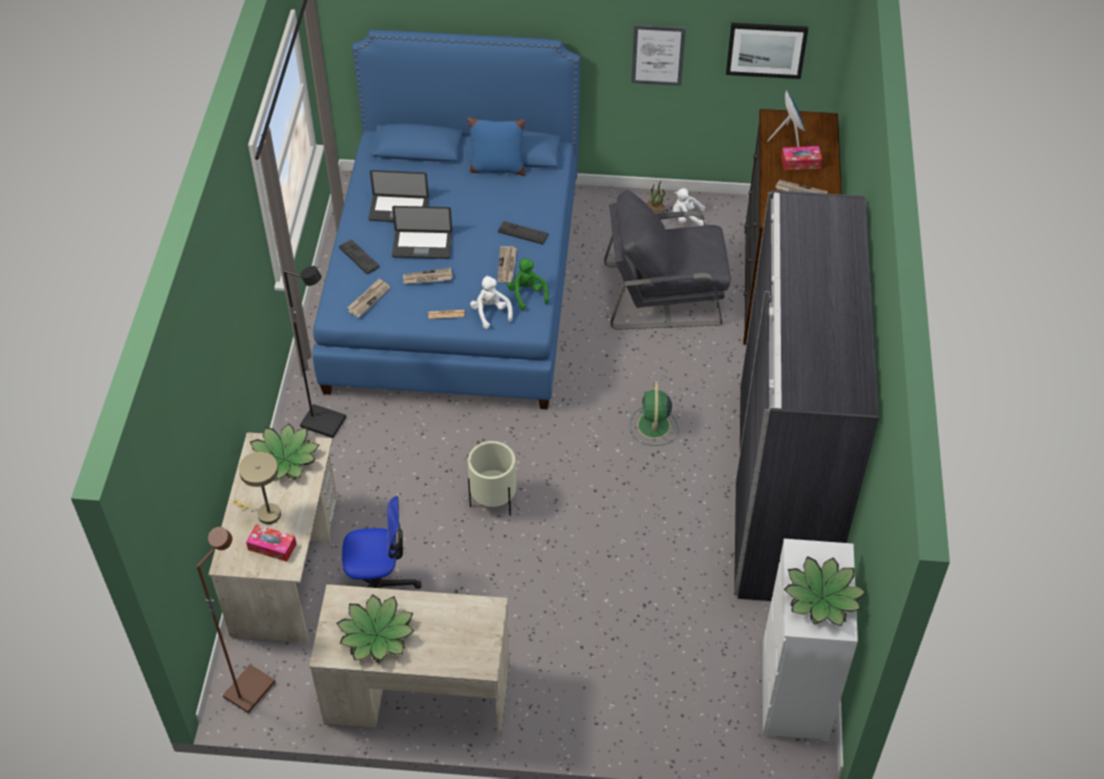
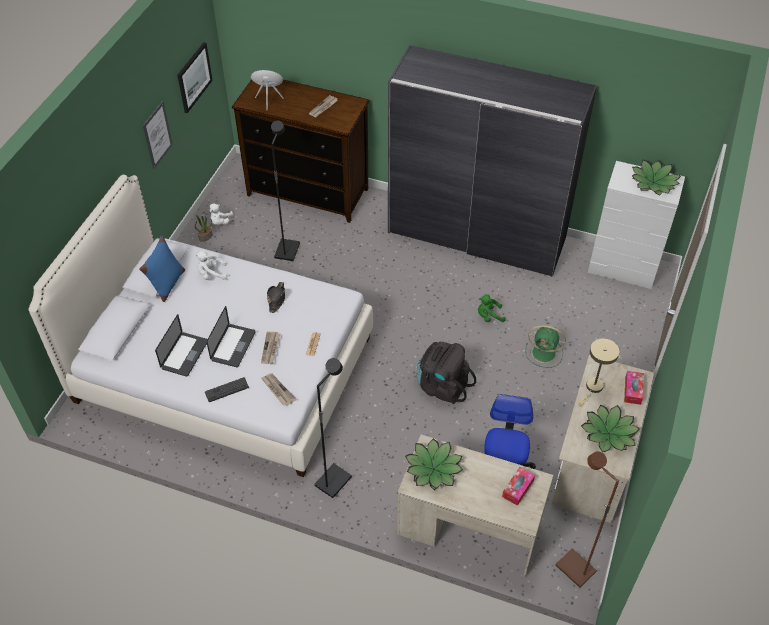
camera: 75 degrees left, 0 degrees up
(265, 513) = (484, 489): beige table lamp -> beige table lamp (593, 388)
(454, 285) = (223, 369): blue bed -> white bed
(491, 312) = (321, 318): white plush toy -> white plush toy (211, 274)
(493, 501) = (442, 386): beige planter -> black backpack
(507, 265) = (276, 299): newspaper -> black hat
(523, 233) = (247, 283): keyboard -> none
(527, 294) = (311, 293): green plush toy -> green plush toy (489, 316)
(653, 427) = (404, 284): green fan -> green fan (545, 353)
(664, 293) = (286, 250): grey armchair -> black floor lamp
(800, 162) = (295, 100): tissue box -> tissue box (633, 390)

